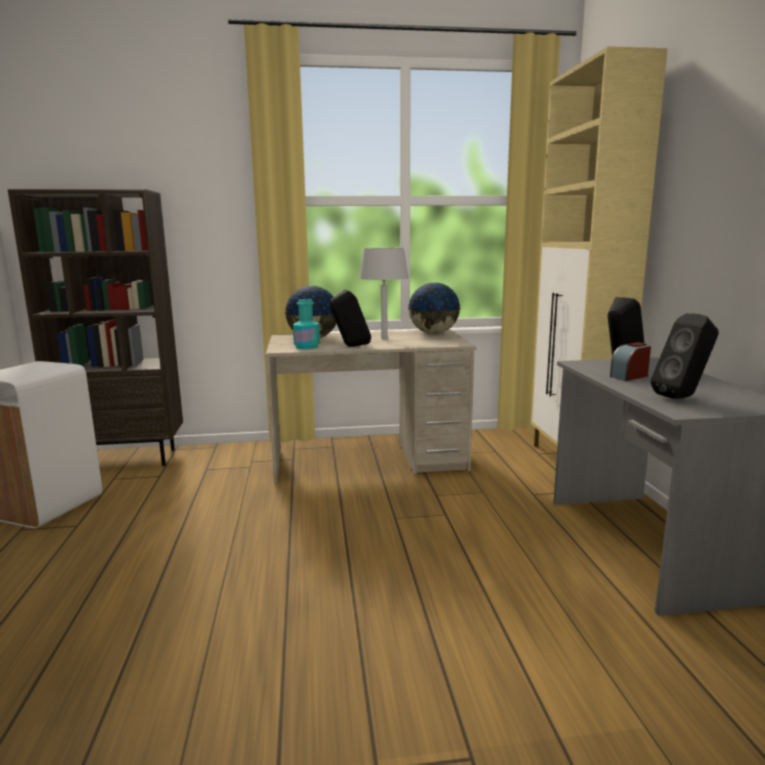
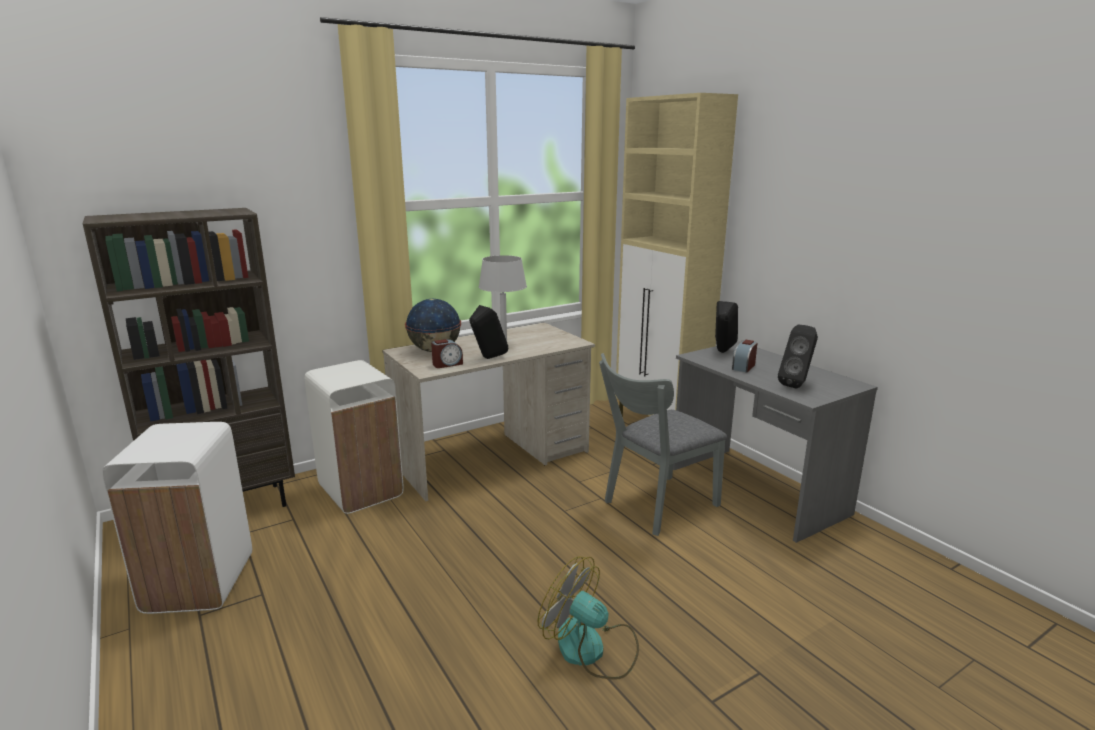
camera: 25 degrees left, 5 degrees up
(230, 465) = (360, 491): none -> white trash can
(293, 659) = (591, 649): none -> fan
(307, 347) = (447, 364): turquoise bottle -> alarm clock
(433, 333) = (537, 330): globe -> none
(500, 535) = (655, 506): none -> grey chair

